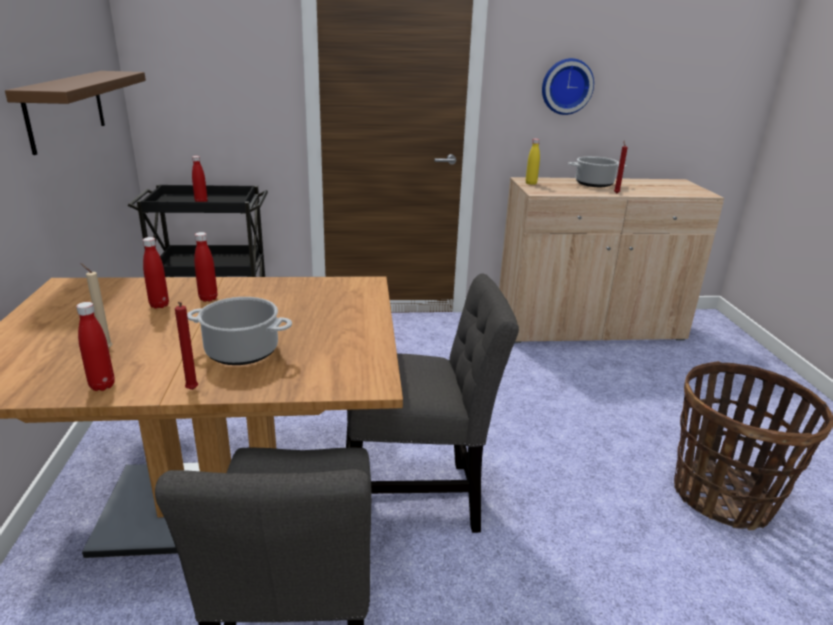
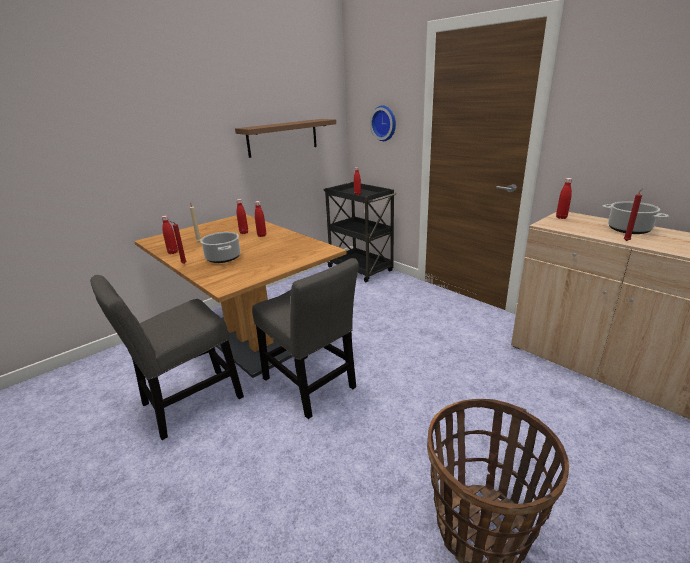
camera: 55 degrees right, 0 degrees up
(531, 183) = (561, 217): yellow bottle -> red bottle
(566, 86) = (627, 131): wall clock -> wall clock (385, 123)

